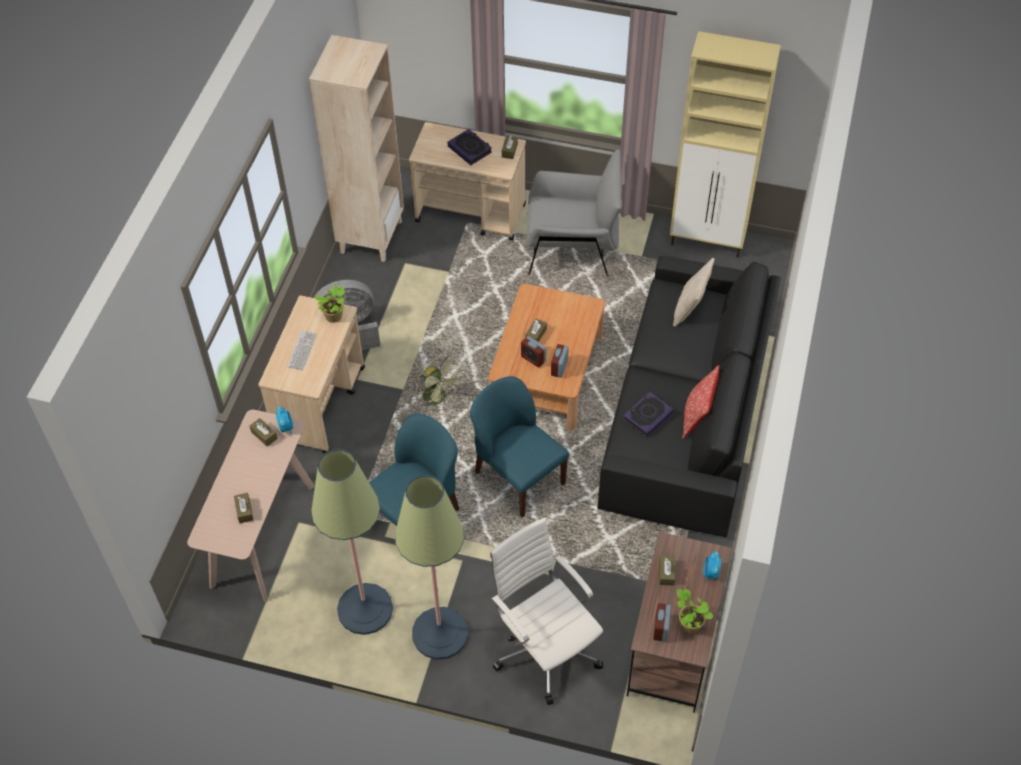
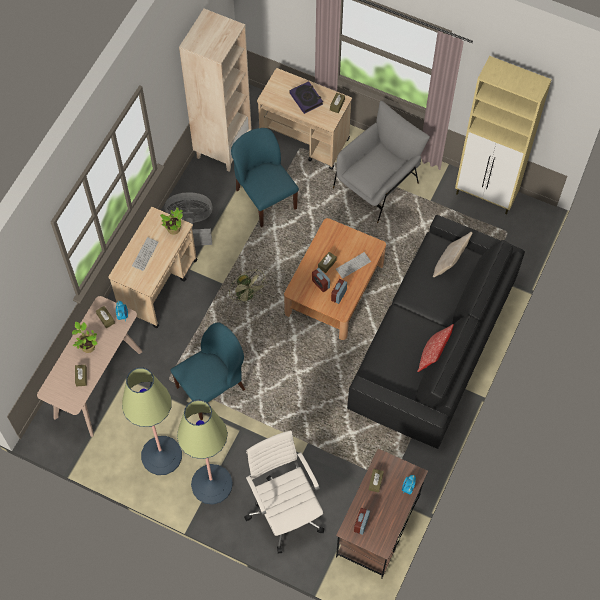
camera: 10 degrees right, 10 degrees up
(518, 477) = (294, 371): blue chair -> blue chair (265, 198)
(569, 331) = (353, 265): none -> keyboard
(572, 248) = (378, 184): grey armchair -> grey armchair turned 60 degrees counterclockwise
(647, 416) = (395, 349): book -> none
(689, 624) = (382, 524): potted plant -> potted plant (87, 346)

